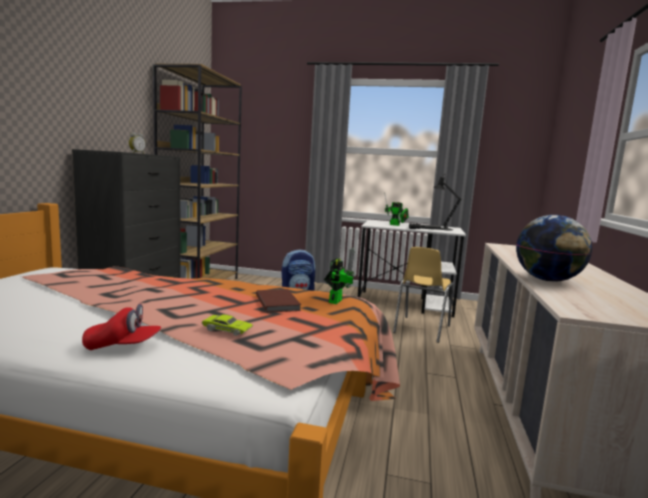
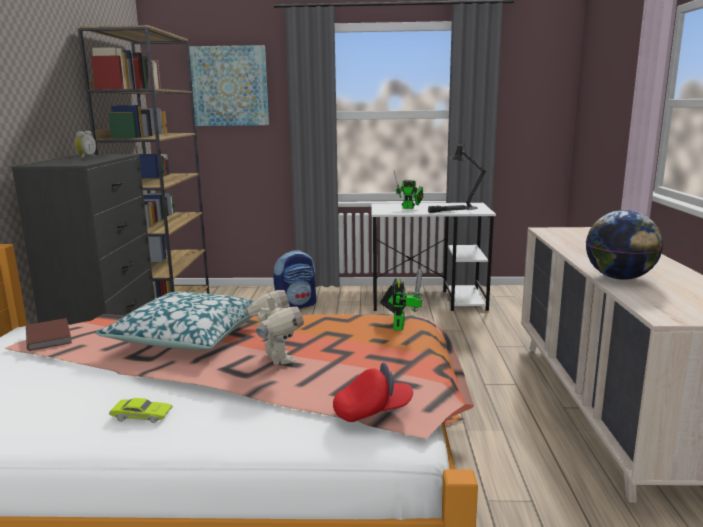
camera: 10 degrees left, 5 degrees up
(122, 346) = (217, 421): red cap -> red cap (372, 411)
(159, 286) = (189, 336): none -> pillow
(212, 309) = (276, 359): none -> toy robot
(227, 329) = (316, 382): green toy car -> green toy car (142, 416)
(270, 122) = (229, 86): none -> picture
(278, 302) = (340, 338): brown book -> brown book (50, 336)
(421, 329) = (458, 332): yellow chair -> none

